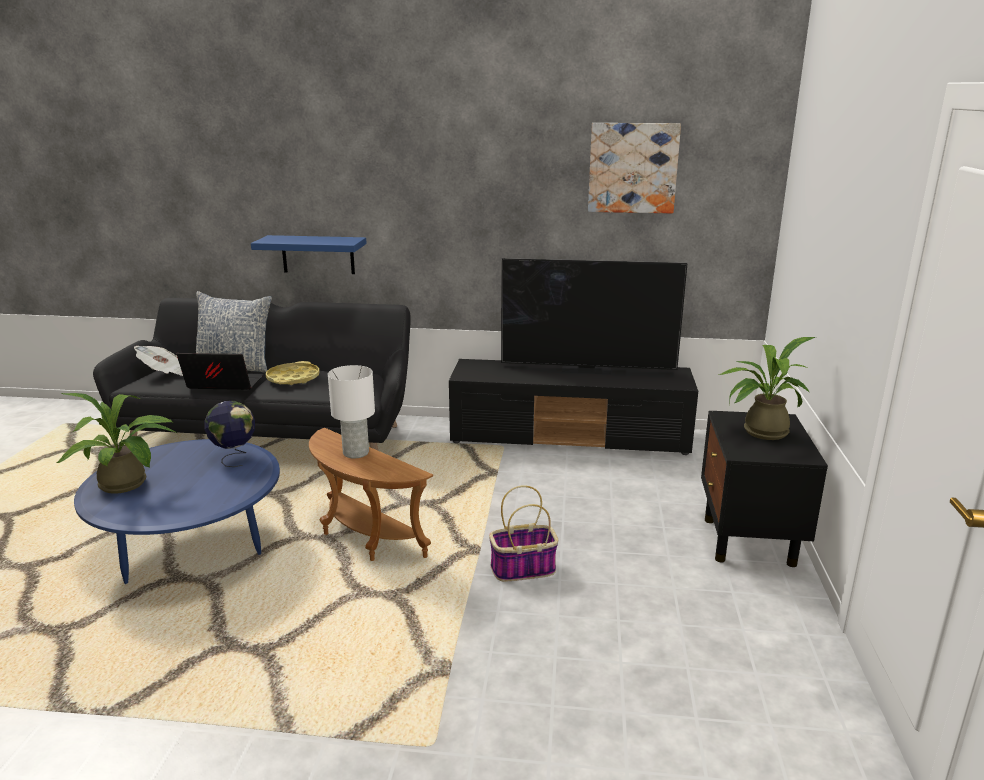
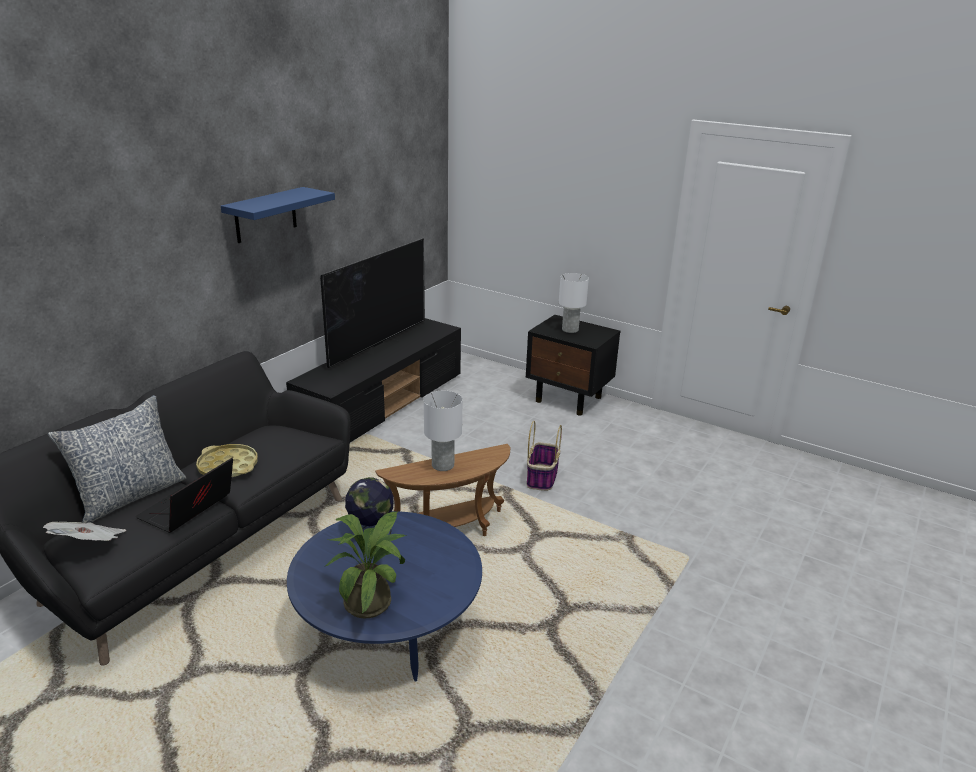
camera: 65 degrees left, 5 degrees up
(318, 254) = (148, 332): blue shelf -> blue shelf (265, 215)
(632, 168) = (377, 173): picture -> none
(759, 432) = (569, 330): potted plant -> white table lamp

